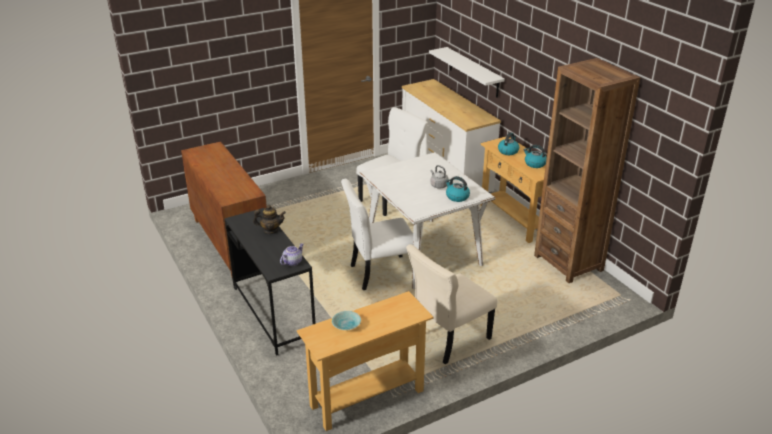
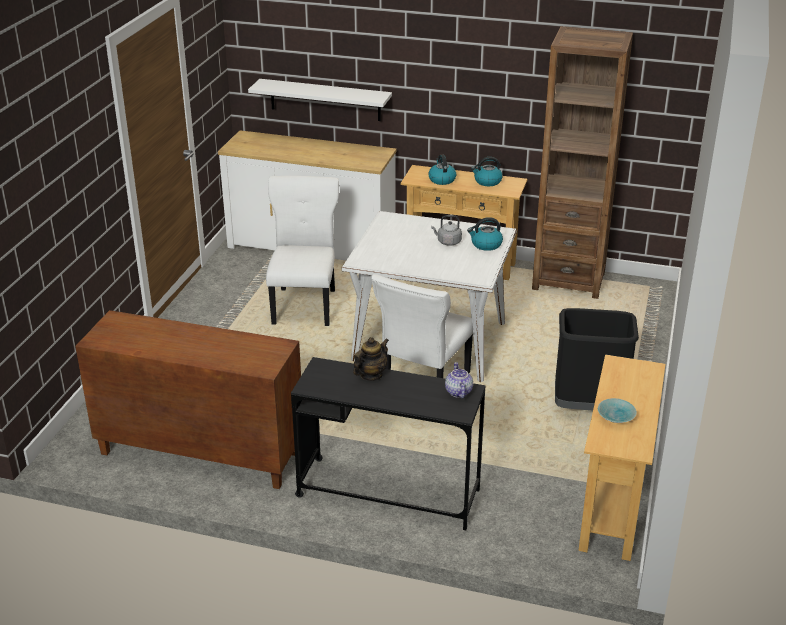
camera: 45 degrees left, 0 degrees up
(448, 339) = (588, 408): beige chair -> black trash can

